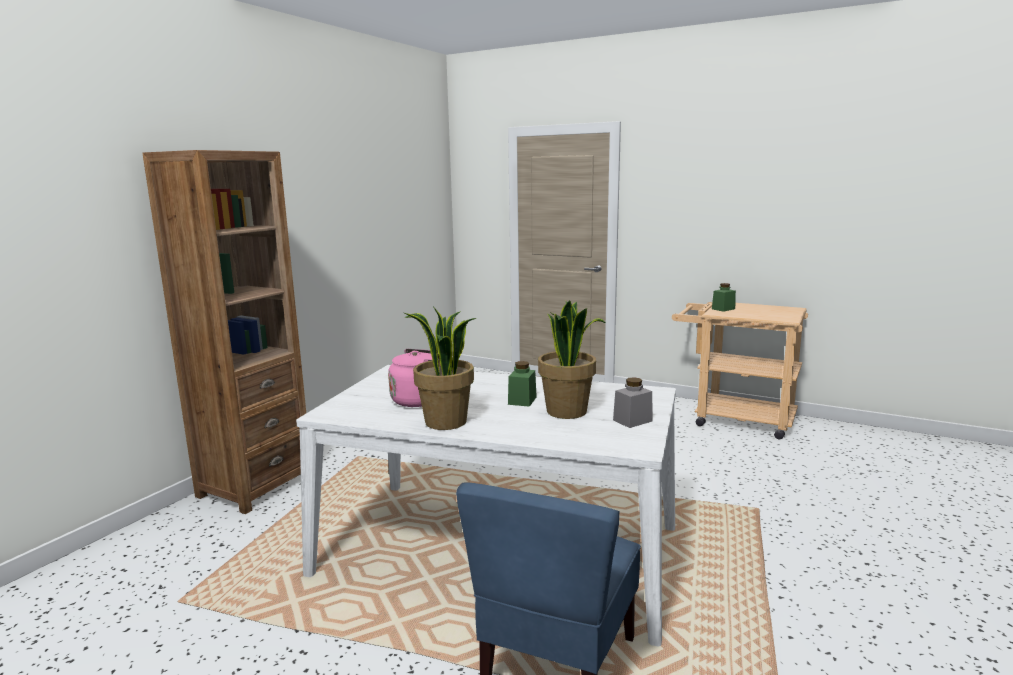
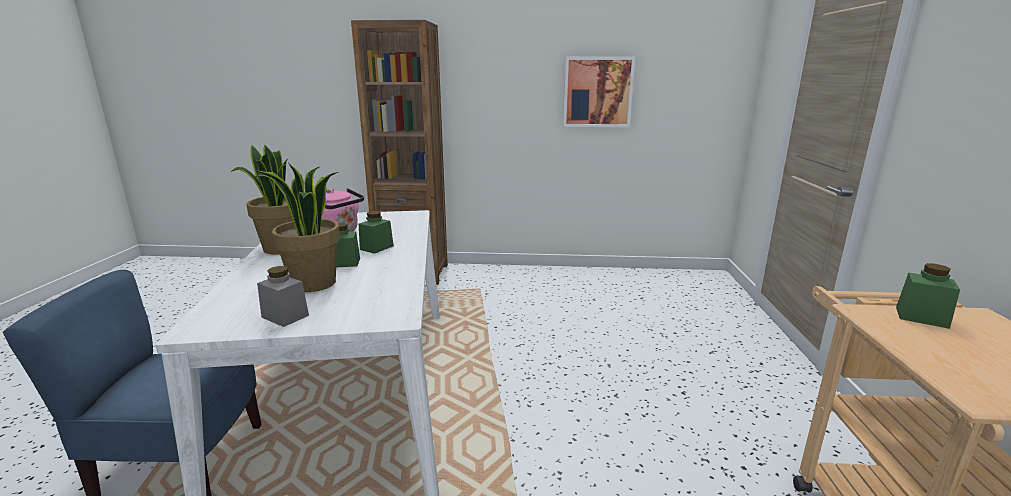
camera: 65 degrees right, 5 degrees up
(367, 222) = (597, 92): none -> picture
(491, 388) = (376, 248): none -> green jar

